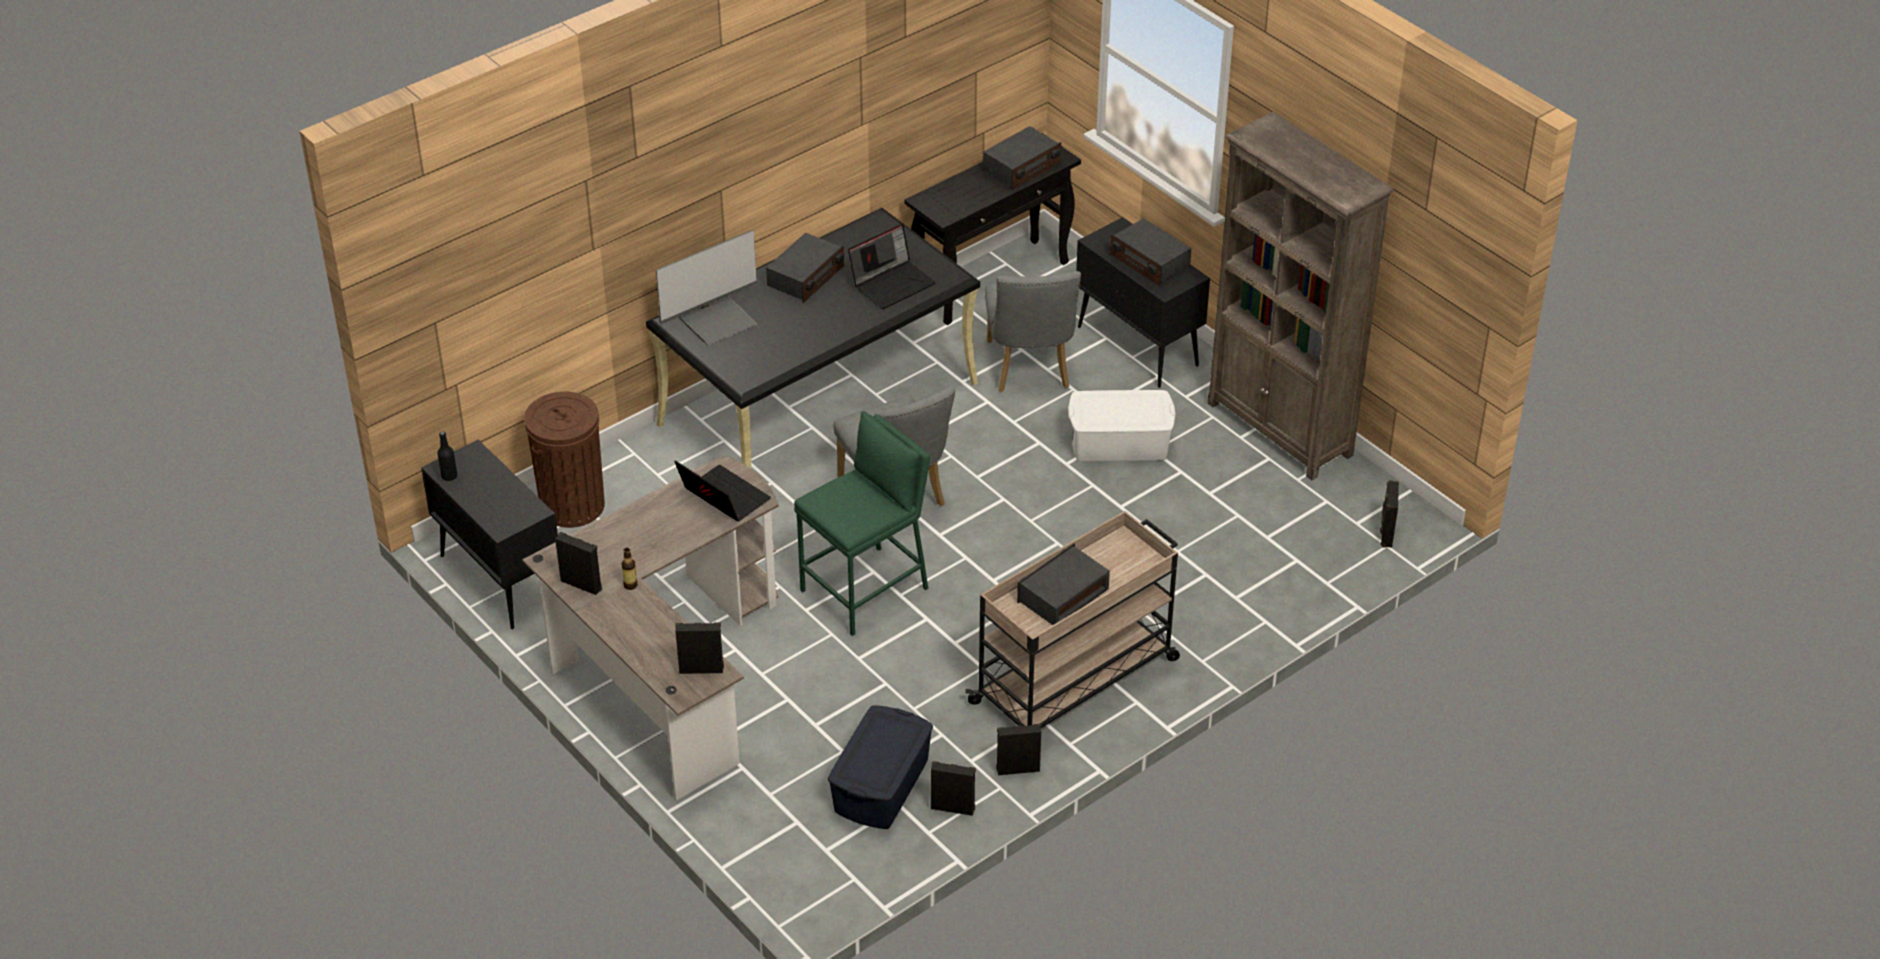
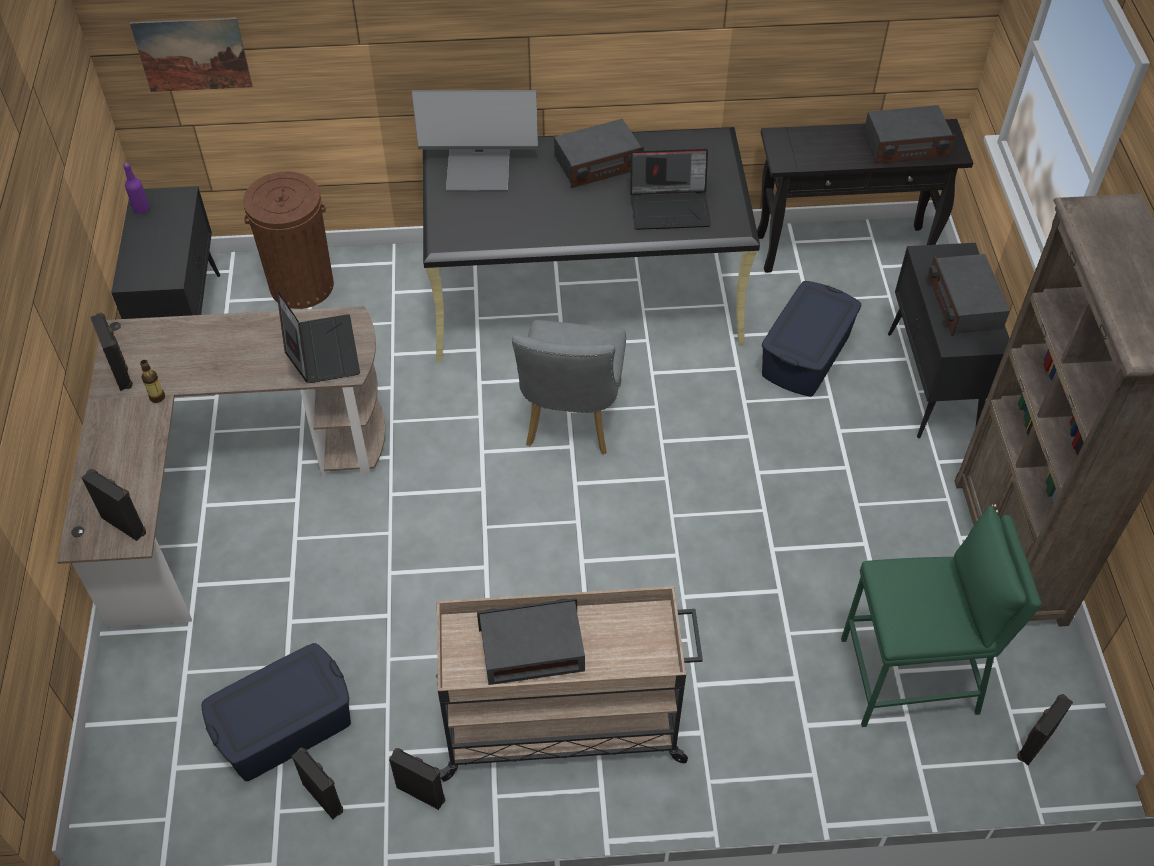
camera: 35 degrees right, 10 degrees up
(449, 476) = (141, 209): black bottle -> purple bottle
(464, 312) = (192, 54): none -> picture
(866, 590) = (459, 504): green stool -> green stool (910, 677)
(1030, 370) = (805, 355): grey chair -> blue storage box
(1120, 444) = (828, 479): white storage box -> none

